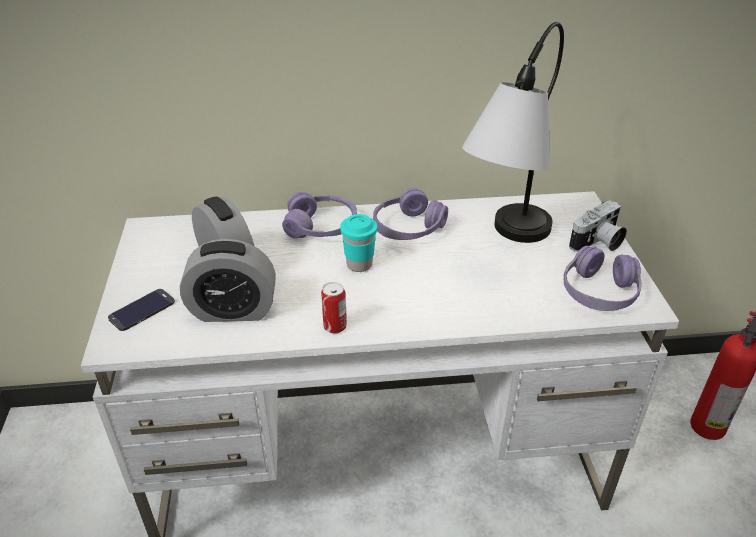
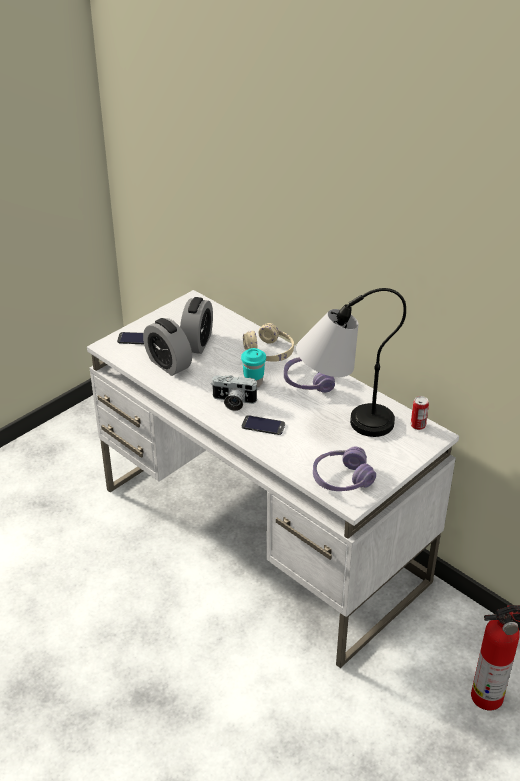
camera: 50 degrees right, 0 degrees up
(321, 227) = (269, 352): purple headphones -> beige headphones
(335, 326) = (195, 400): can -> can (418, 425)
(446, 298) = (263, 425): none -> phone
(597, 243) = (394, 459): camera -> camera (233, 402)

